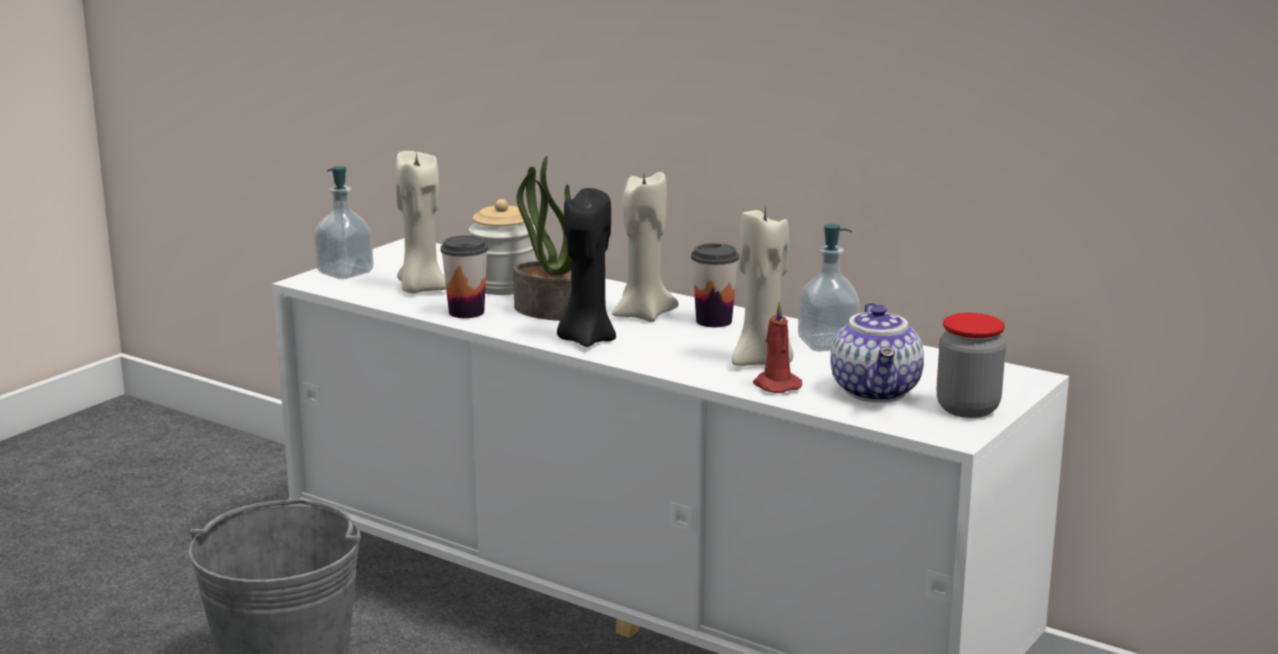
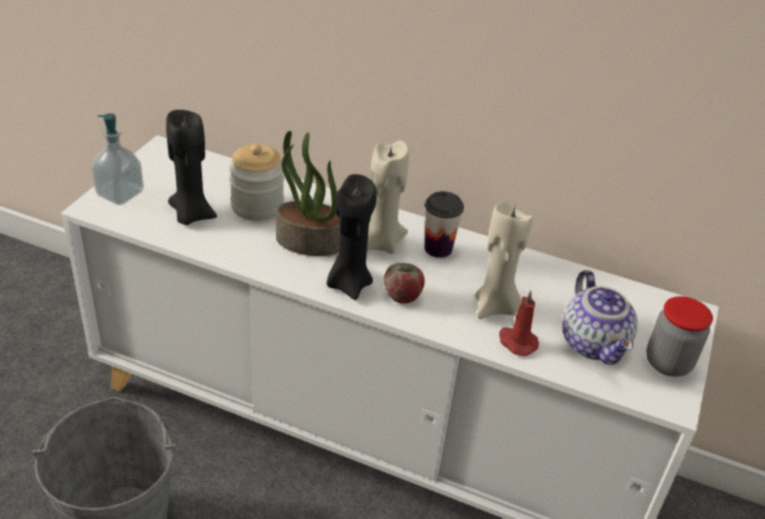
camera: 15 degrees left, 20 degrees up
(421, 289) = (191, 215): beige candle -> black candle
(466, 312) = (239, 249): cup -> none
(648, 350) = (402, 296): none -> apple
(827, 344) = (533, 276): soap dispenser -> none

